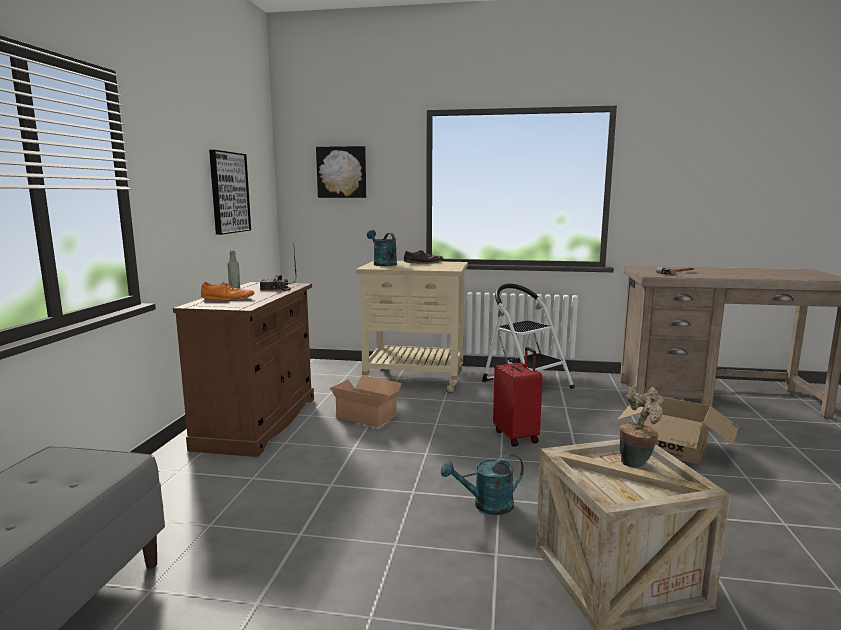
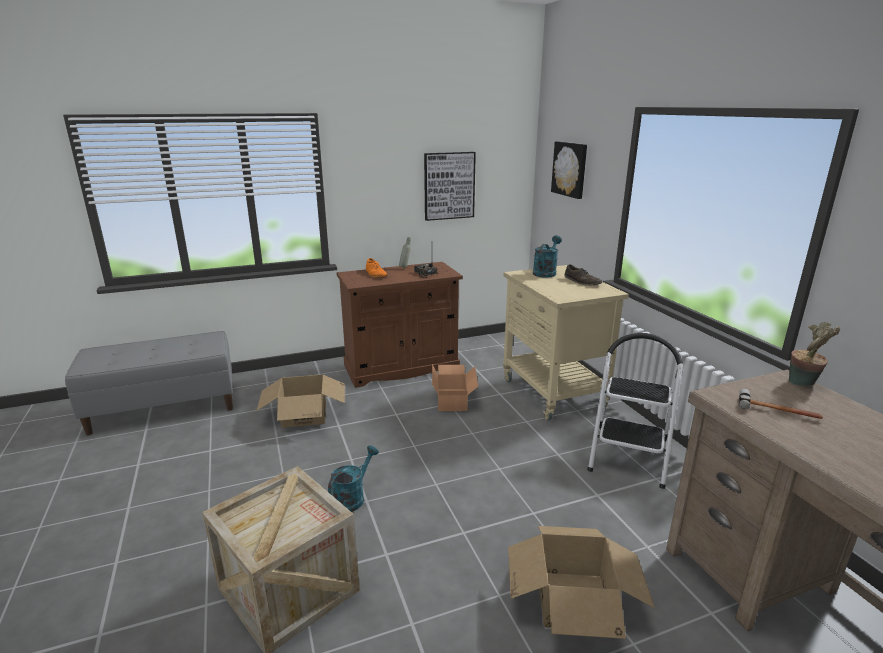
camera: 60 degrees right, 10 degrees up
(271, 502) = (304, 414): none -> cardboard box
(486, 506) = (352, 497): turquoise watering can -> turquoise watering can turned 75 degrees clockwise
(517, 436) = (489, 481): red suitcase -> none
(637, 462) = (307, 520): potted plant -> potted plant (803, 384)

